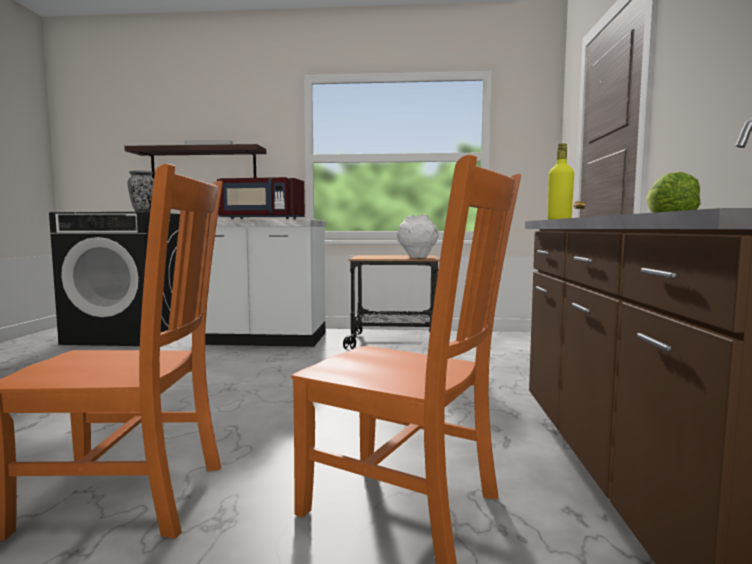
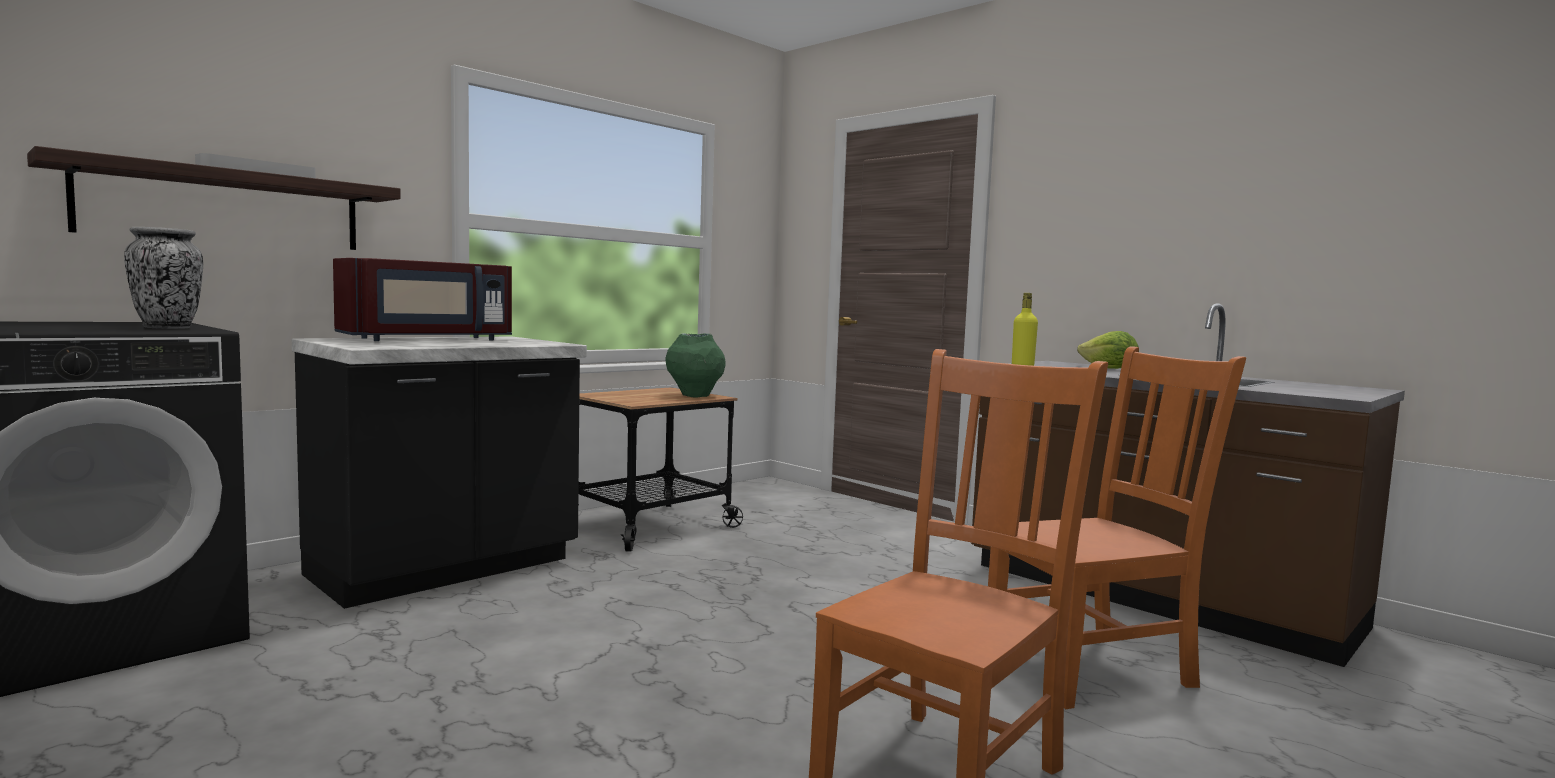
camera: 50 degrees left, 0 degrees up
(262, 340) = (446, 570): white counter -> black counter
(417, 257) = (695, 396): white vase -> green vase

